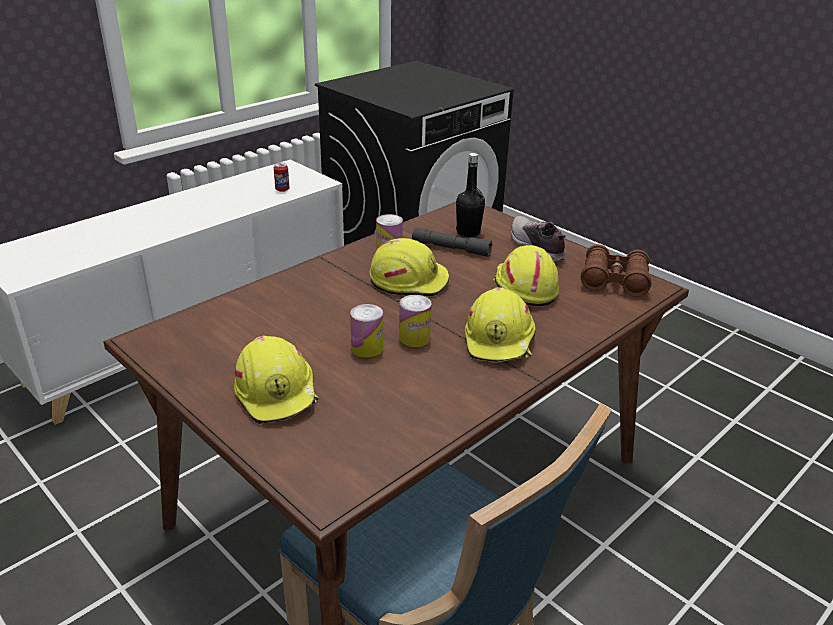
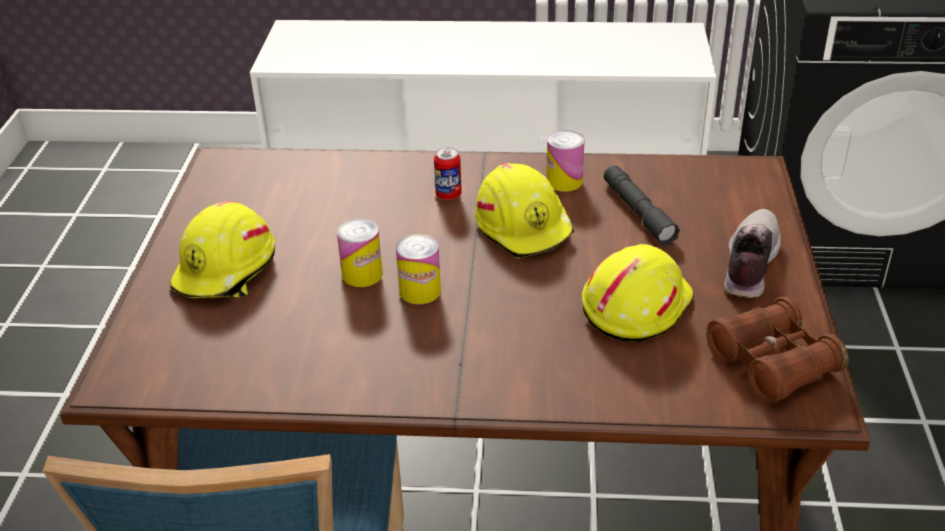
camera: 50 degrees right, 5 degrees up
(282, 189) = (633, 59): can -> can (448, 195)
(468, 232) = (695, 203): black bottle -> none
(500, 341) = (495, 347): yellow hard hat -> none

